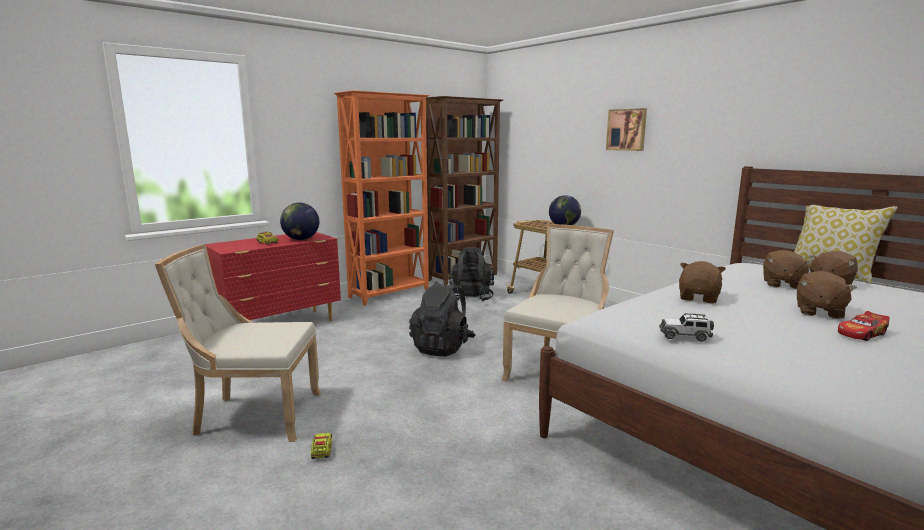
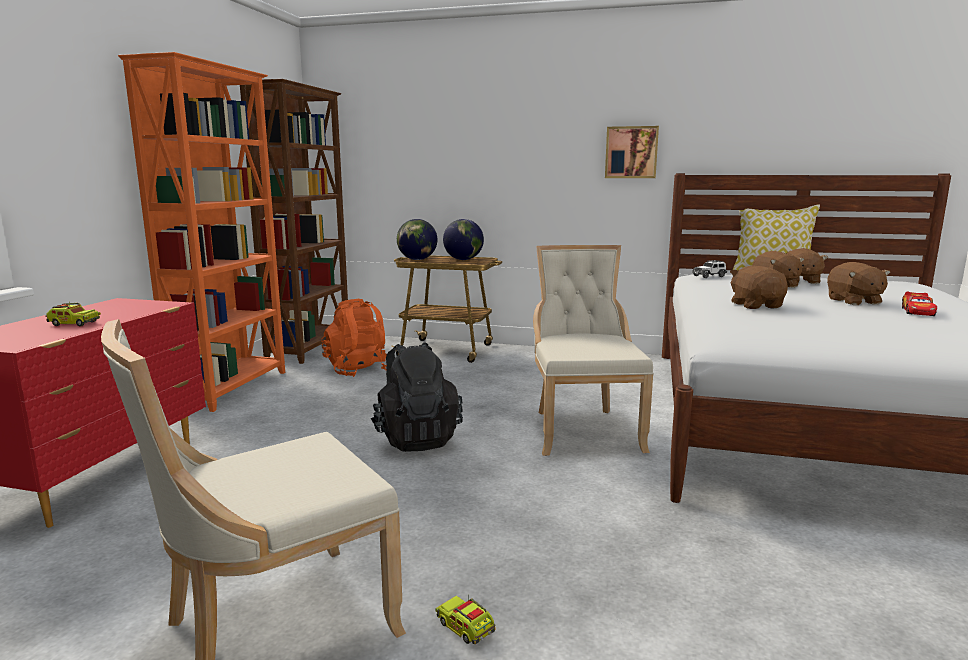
camera: 35 degrees left, 0 degrees up
(301, 239) = (132, 311): globe -> globe (417, 259)
(471, 298) = (359, 371): black backpack -> orange backpack
(627, 129) = (529, 135): picture -> picture (631, 152)
(685, 336) = (835, 338): toy car -> toy car (709, 276)

